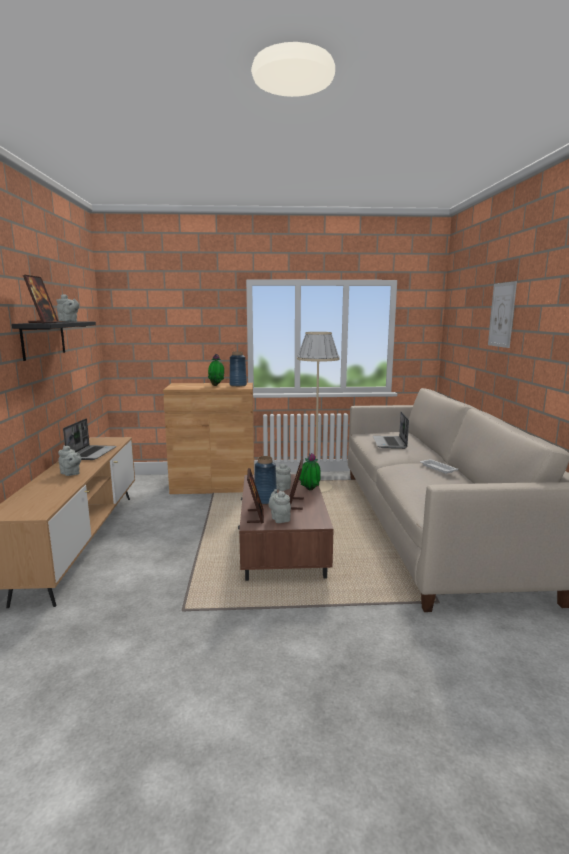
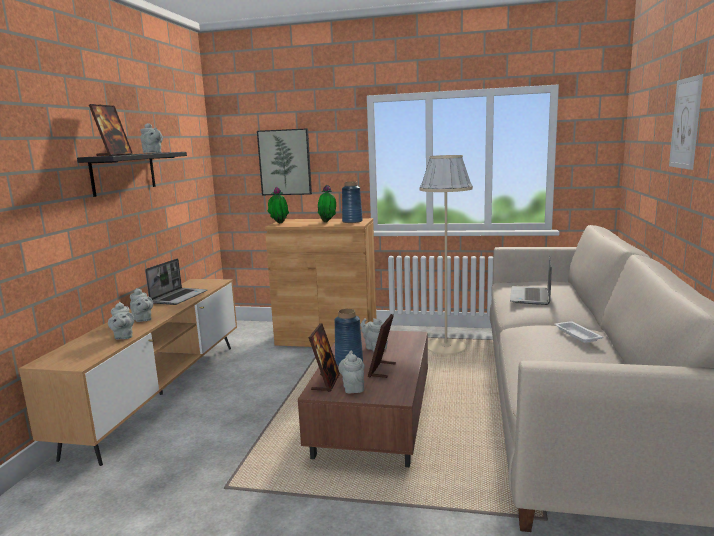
camera: 15 degrees right, 0 degrees up
(63, 489) = (123, 337): none -> grey teapot
(172, 333) = (285, 162): none -> picture
(309, 491) = (408, 354): potted plant -> potted plant (279, 223)

